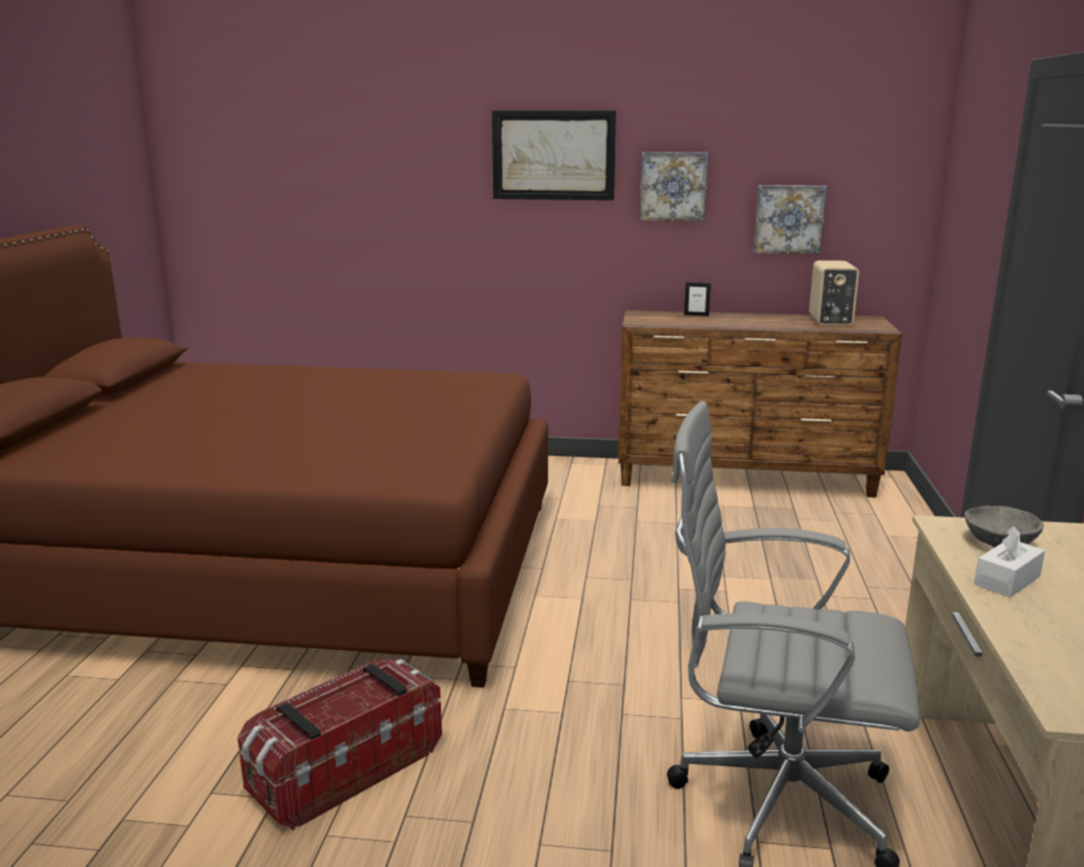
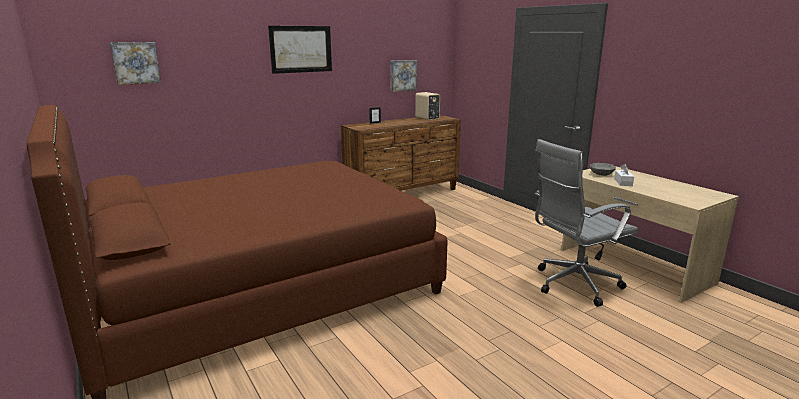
camera: 40 degrees left, 0 degrees up
(344, 770) = (443, 339): storage box -> none
(673, 186) = (356, 62): picture -> picture (135, 63)

